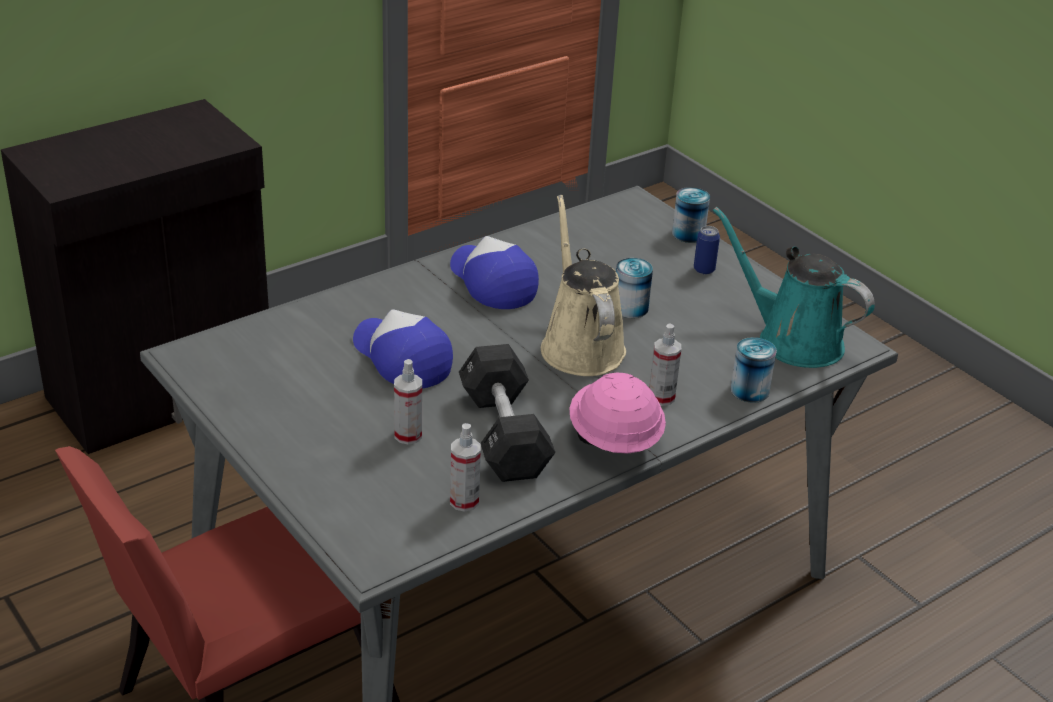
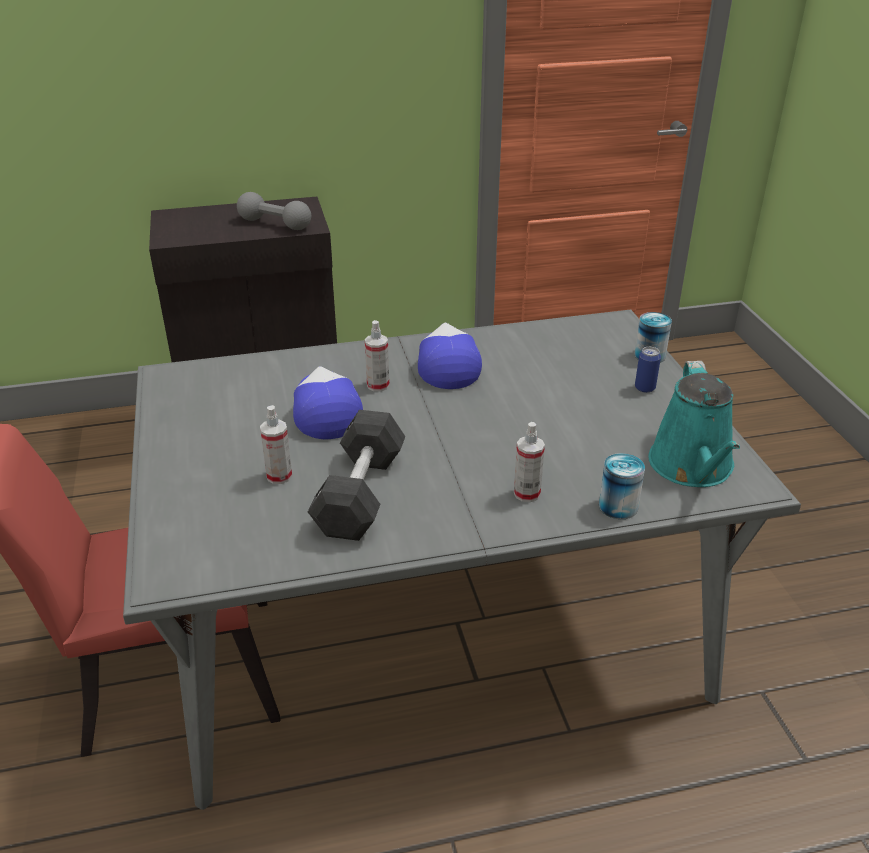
camera: 25 degrees right, 0 degrees up
(184, 145) = (275, 224): none -> grey dumbbell
(464, 501) = (280, 546): spray bottle -> spray bottle (378, 385)
(580, 345) = (484, 431): beige watering can -> none
(614, 440) = (454, 523): pink hard hat -> none
(630, 308) = (552, 408): can -> none
(792, 340) = (692, 467): turquoise watering can -> turquoise watering can turned 150 degrees counterclockwise

